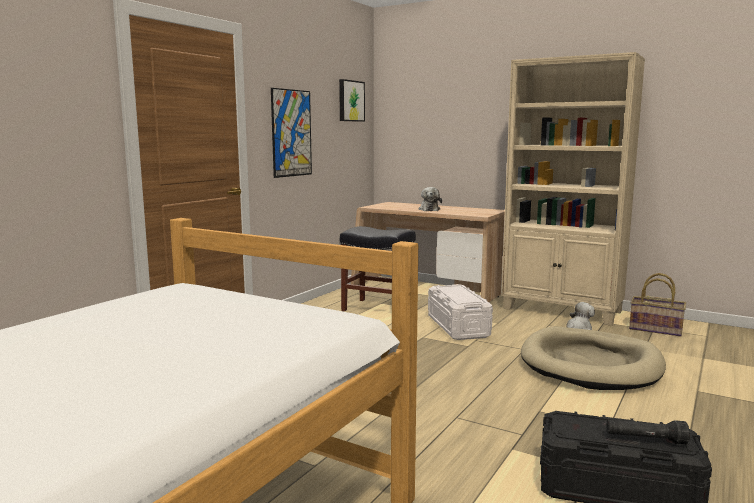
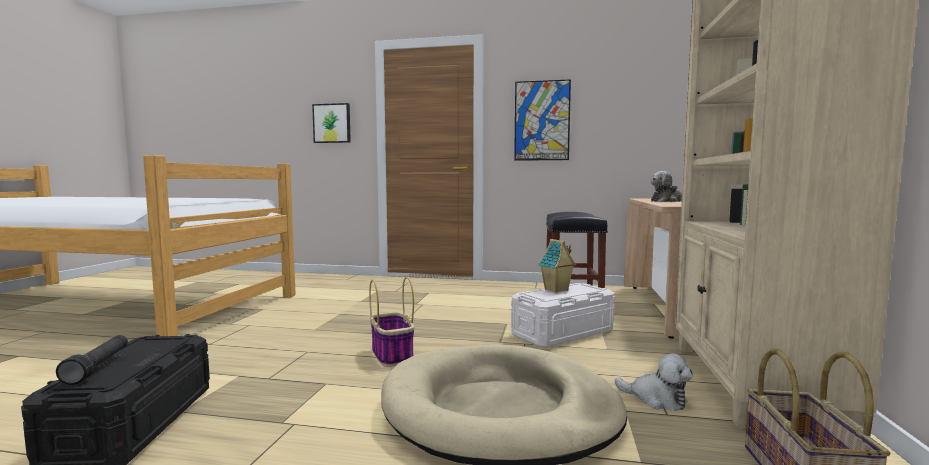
camera: 70 degrees right, 5 degrees down
(350, 101) = (647, 83): picture -> picture (332, 123)
(453, 294) = (556, 290): none -> toy house
(483, 383) = (392, 355): none -> basket

